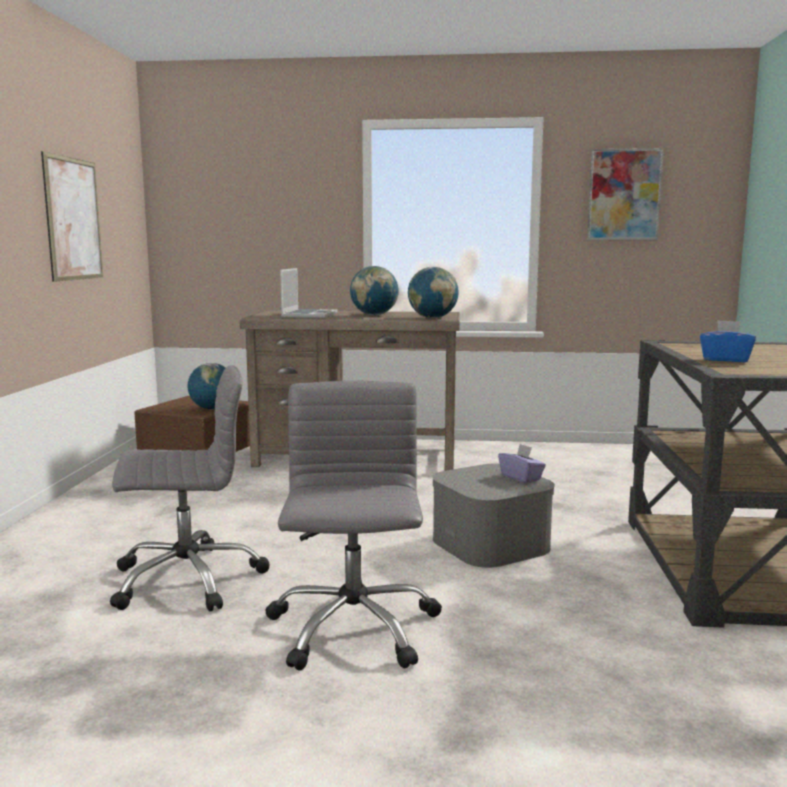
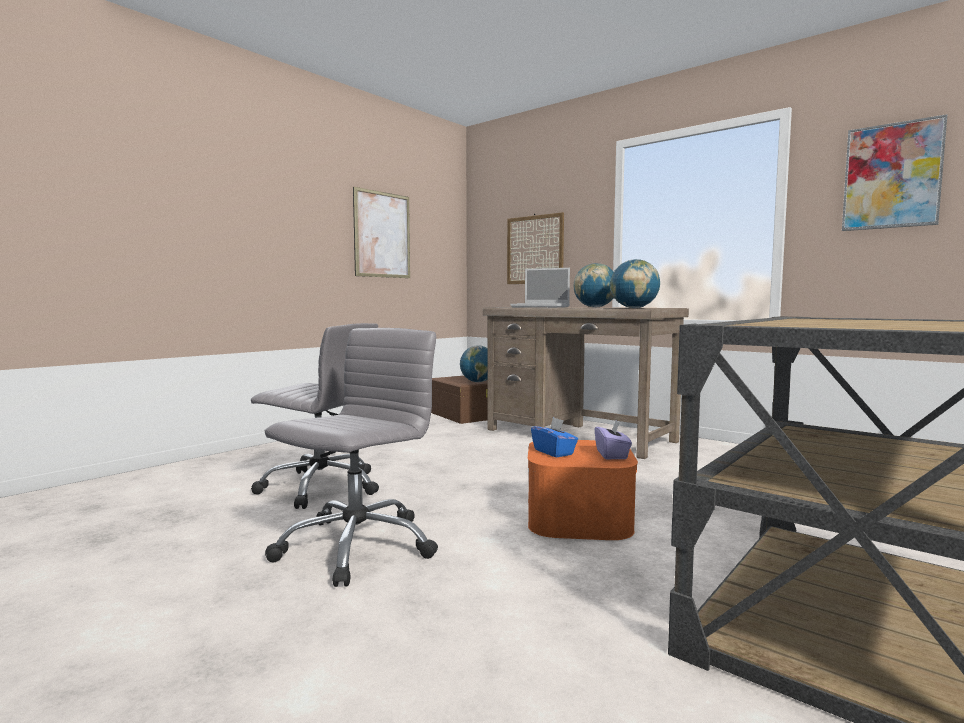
camera: 35 degrees right, 5 degrees down
(257, 236) = (535, 248): none -> picture
(309, 315) = (541, 307): laptop -> laptop turned 75 degrees clockwise
(491, 543) = (579, 518): grey storage box -> orange storage box
(725, 359) = (793, 321): blue tissue box -> blue tissue box (554, 452)

